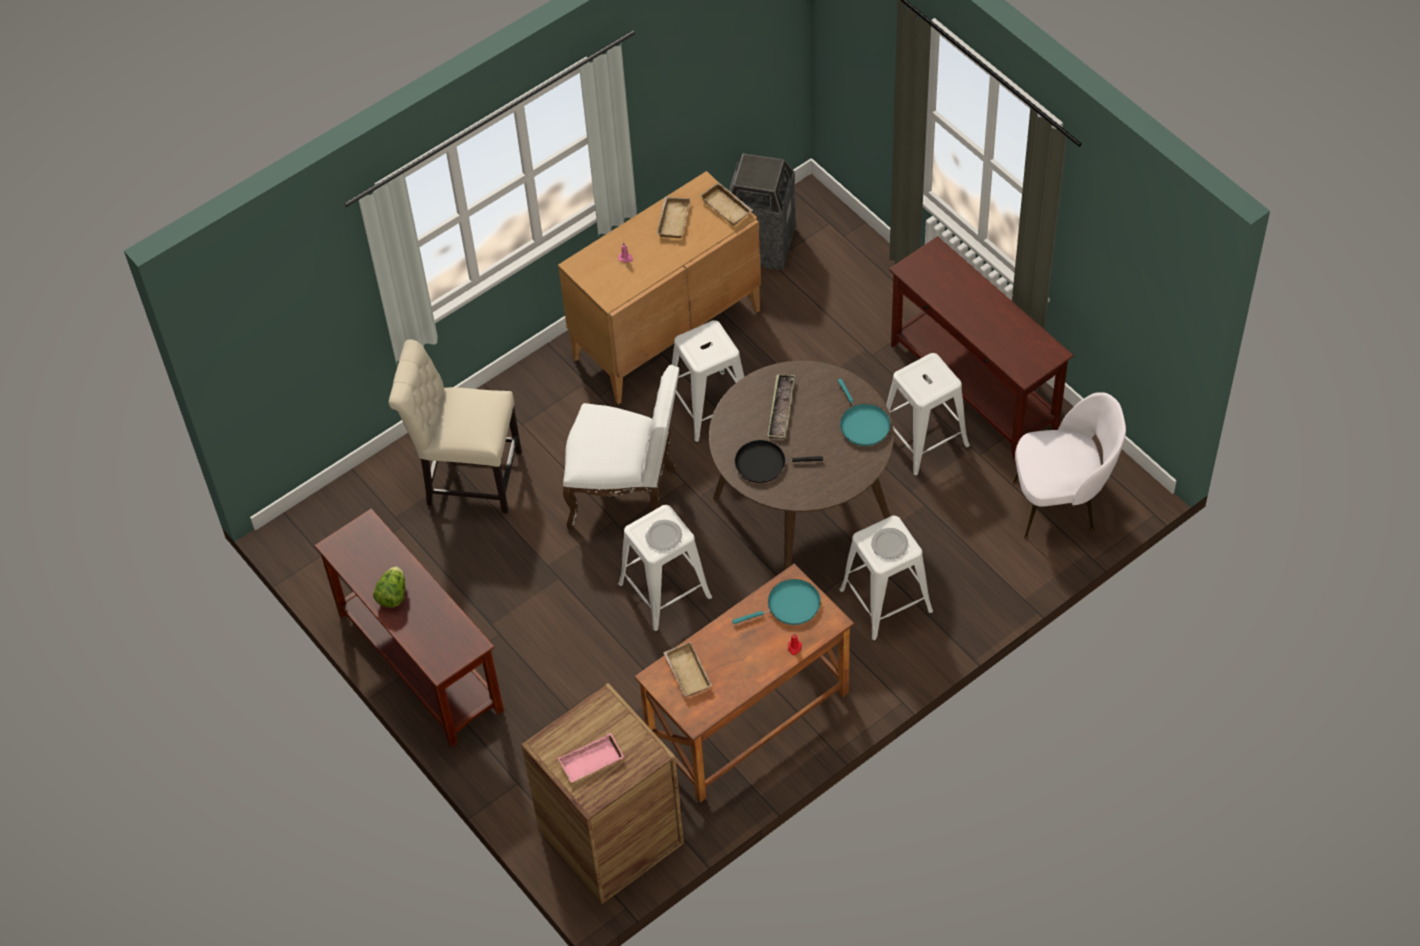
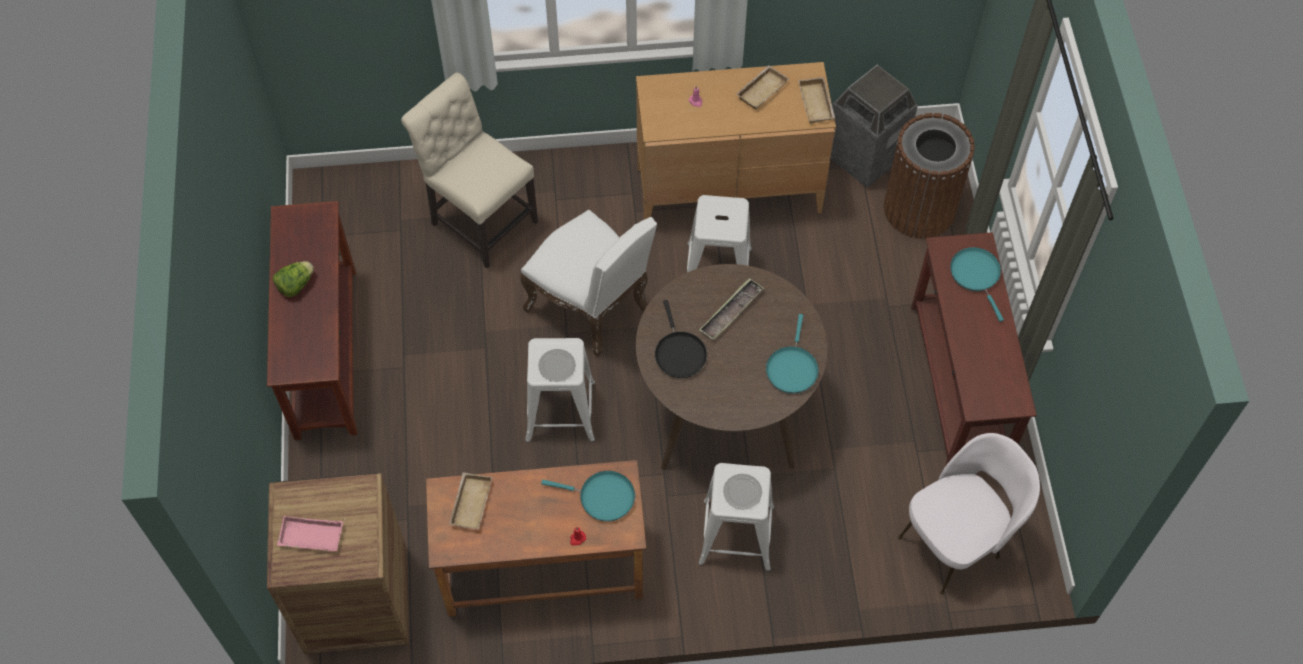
camera: 30 degrees right, 5 degrees up
(764, 463) = (679, 353): black frying pan -> black frying pan turned 135 degrees counterclockwise
(839, 263) = (919, 208): none -> brown trash can
(923, 439) = (878, 407): white stool -> none
(950, 275) = (976, 275): none -> turquoise frying pan
(1061, 506) = (956, 543): white chair -> white chair turned 60 degrees counterclockwise

